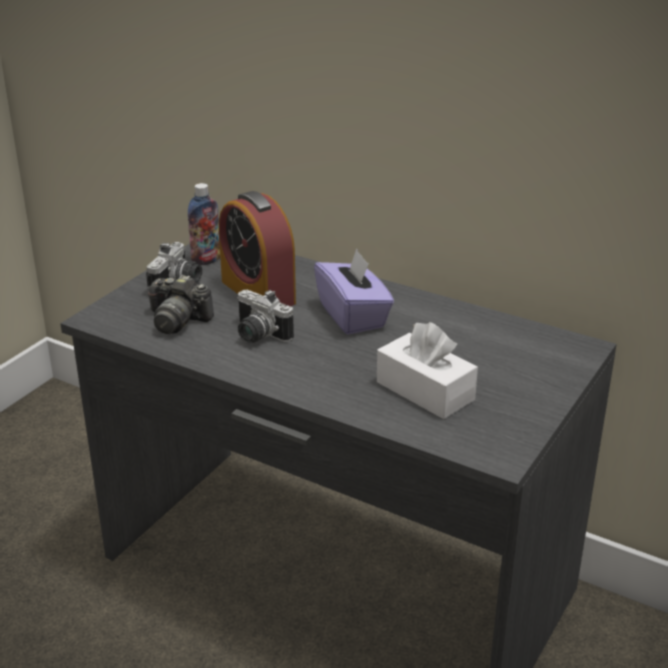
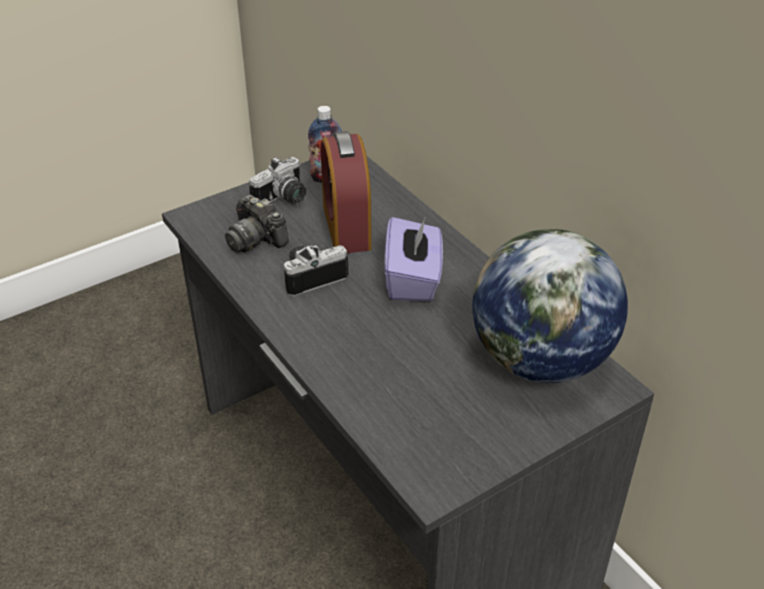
camera: 25 degrees right, 10 degrees up
(257, 335) = (311, 276): camera -> camera turned 90 degrees clockwise
(425, 391) = (417, 388): white tissue box -> none
(510, 345) = (539, 360): none -> globe

